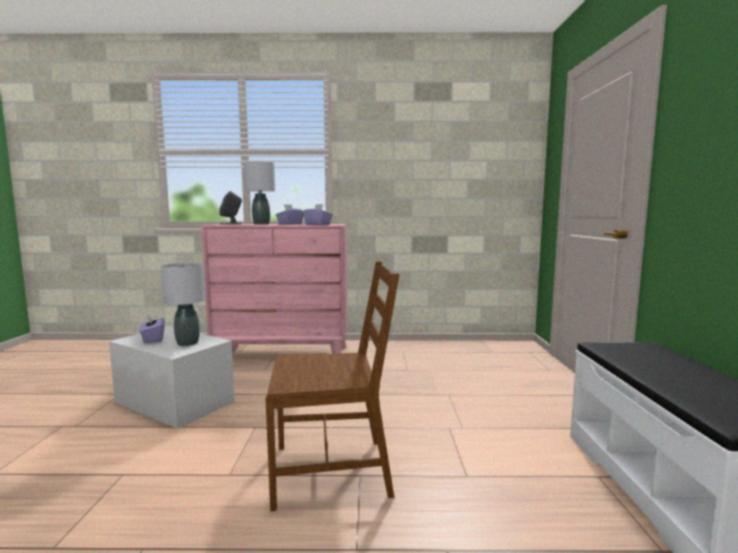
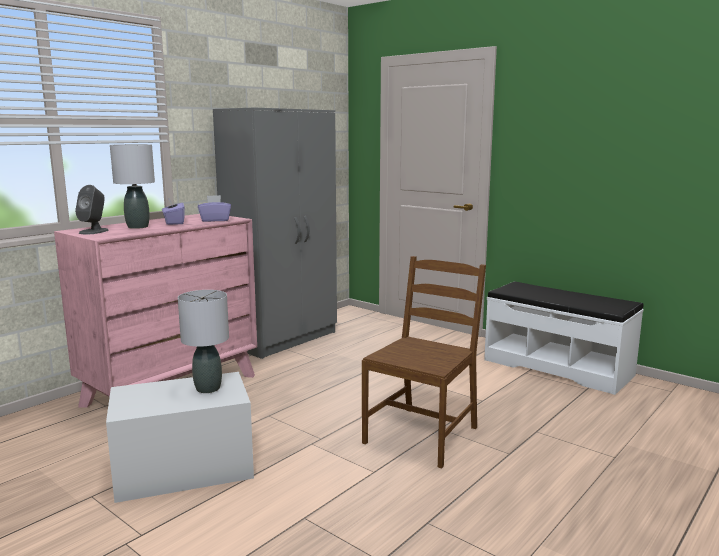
camera: 50 degrees left, 5 degrees up
(153, 339) = (153, 400): purple tissue box -> none
(420, 349) = (284, 339): none -> grey wardrobe

